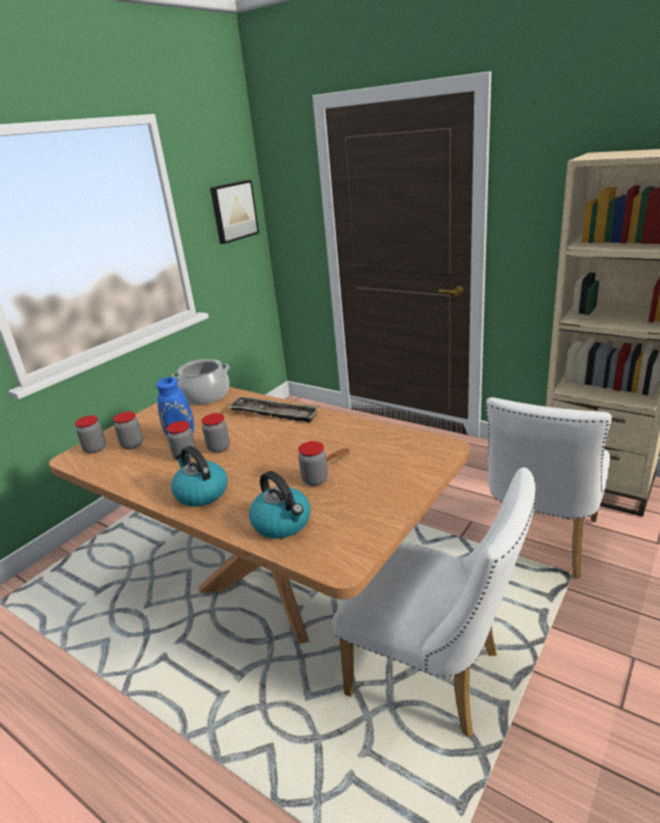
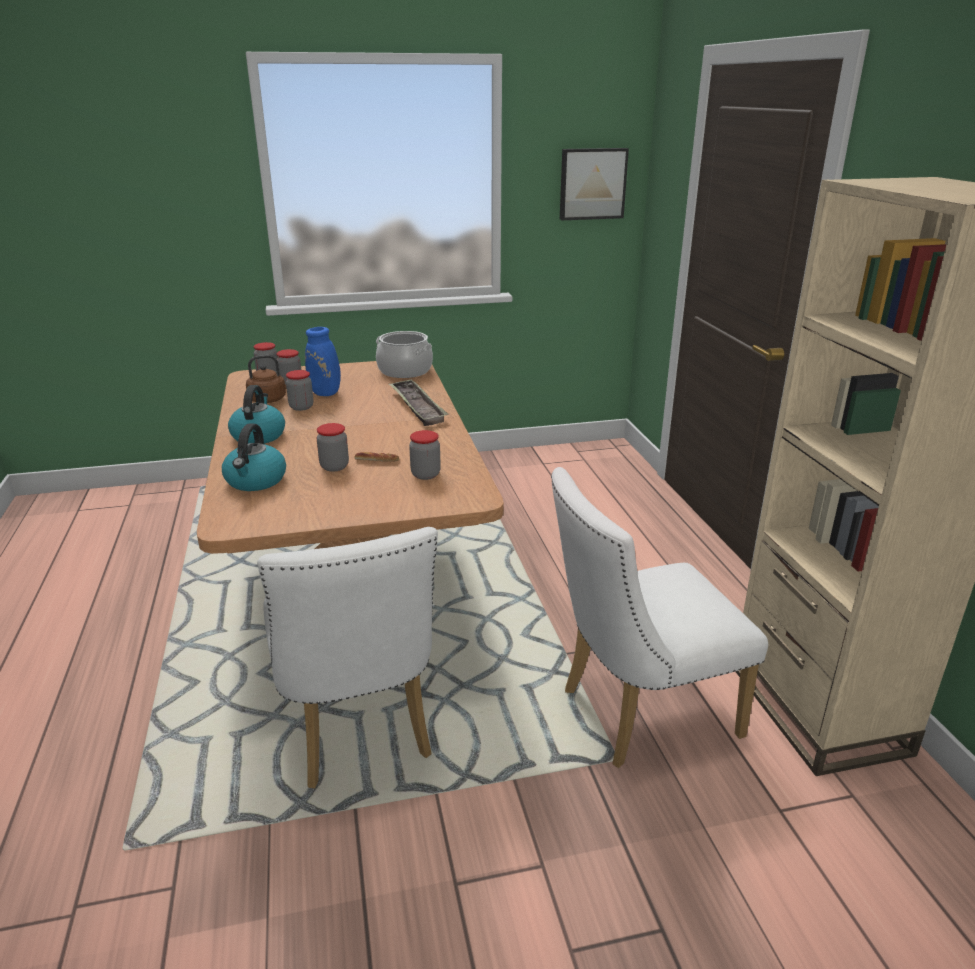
camera: 40 degrees right, 0 degrees up
(142, 464) = (270, 399): none -> brown kettle
(219, 448) = (330, 412): jar -> jar (425, 474)

